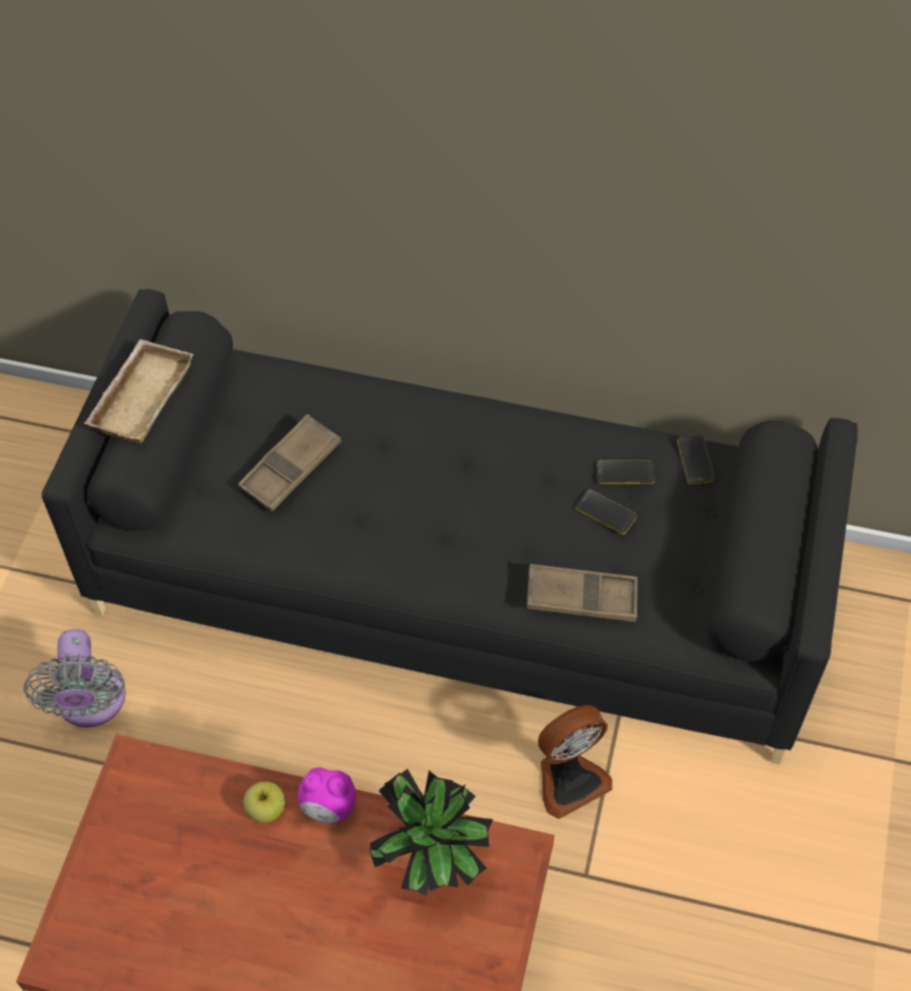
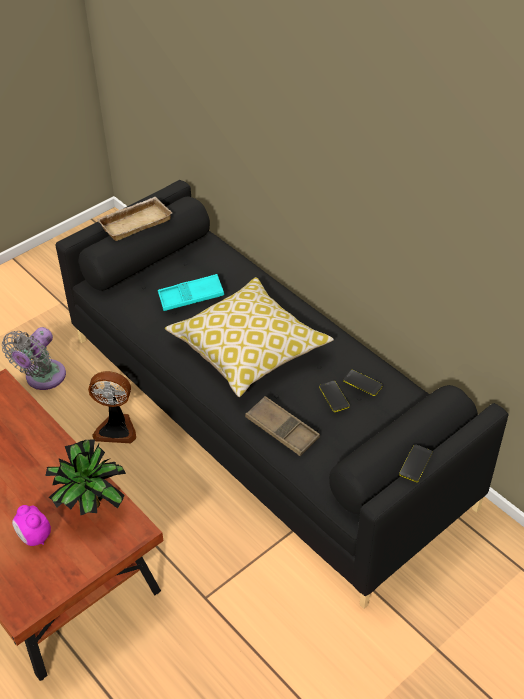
camera: 35 degrees right, 10 degrees down
(266, 809) = (37, 438): apple -> none
(291, 468) = (191, 296): brown tray -> turquoise tray
(328, 808) = (66, 454): alarm clock -> alarm clock (34, 537)
(439, 505) = (249, 349): none -> pillow
(569, 779) = (238, 545): fan -> fan (116, 428)
(695, 460) = (408, 396): phone -> phone (415, 463)

